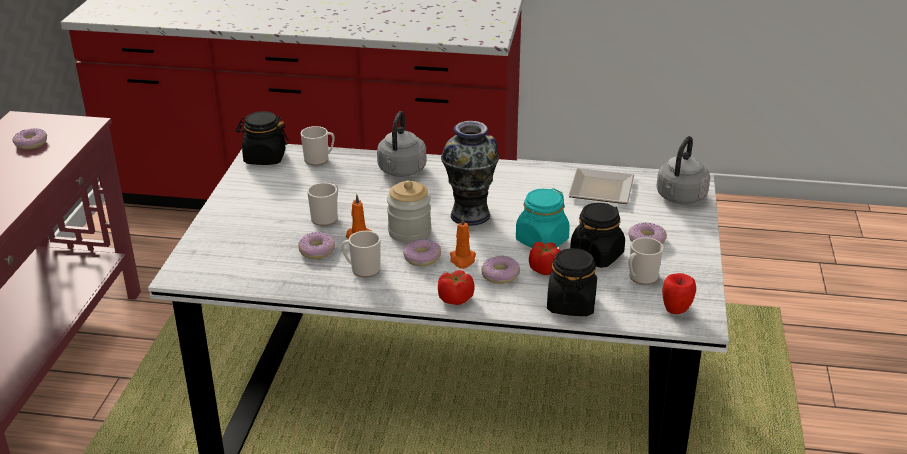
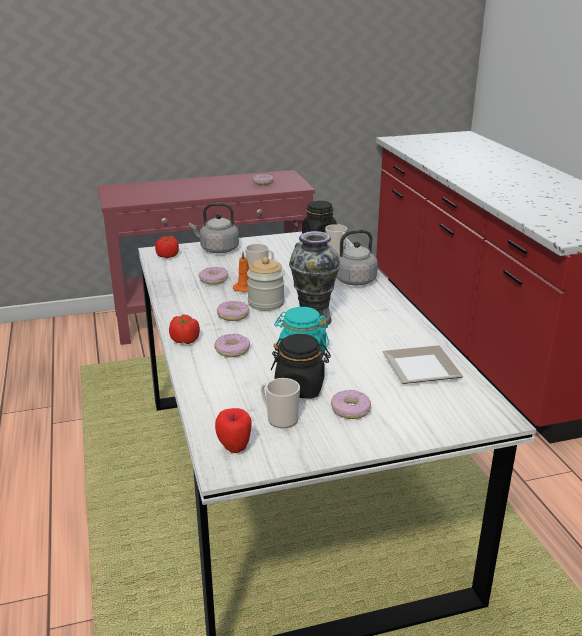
camera: 65 degrees right, 5 degrees down
(362, 269) = (201, 299): mug -> none
(462, 260) = (243, 331): orange candle -> none
(544, 269) = (256, 368): tomato -> tomato (168, 255)
(571, 304) = (210, 390): black jar -> none
(680, 198) = (456, 415): grey kettle -> grey kettle (217, 249)

